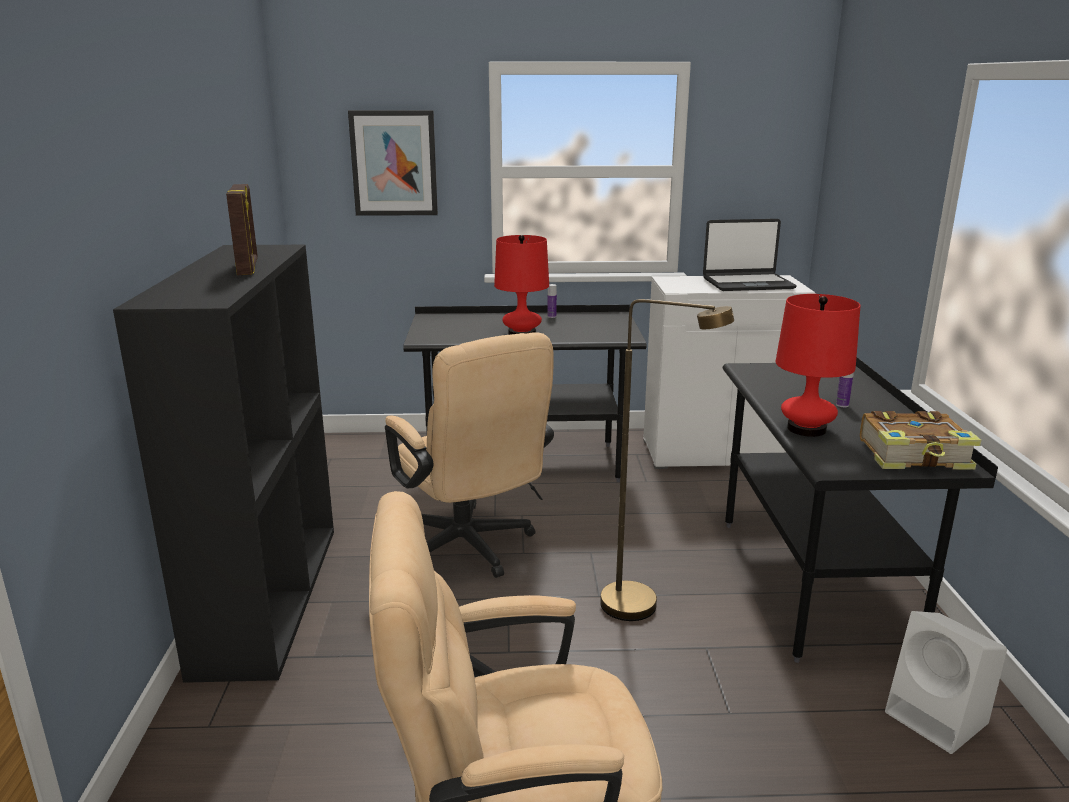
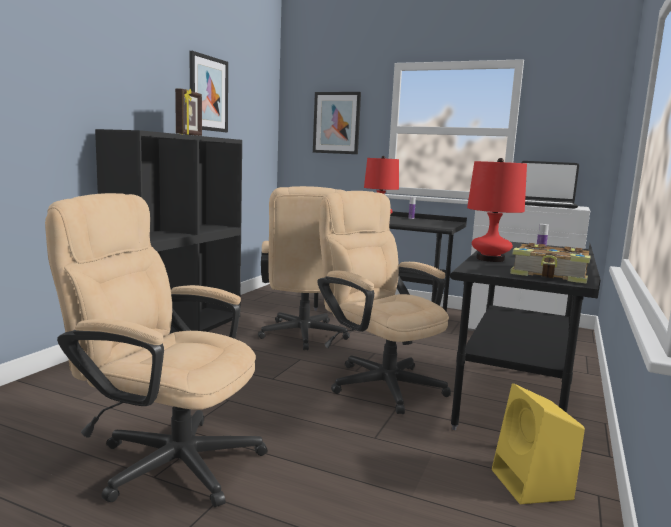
camera: 25 degrees right, 10 degrees down
(210, 158) = (208, 94): none -> picture
(644, 607) = (378, 381): brown floor lamp -> beige office chair
(939, 719) = (532, 485): white speaker -> yellow speaker

